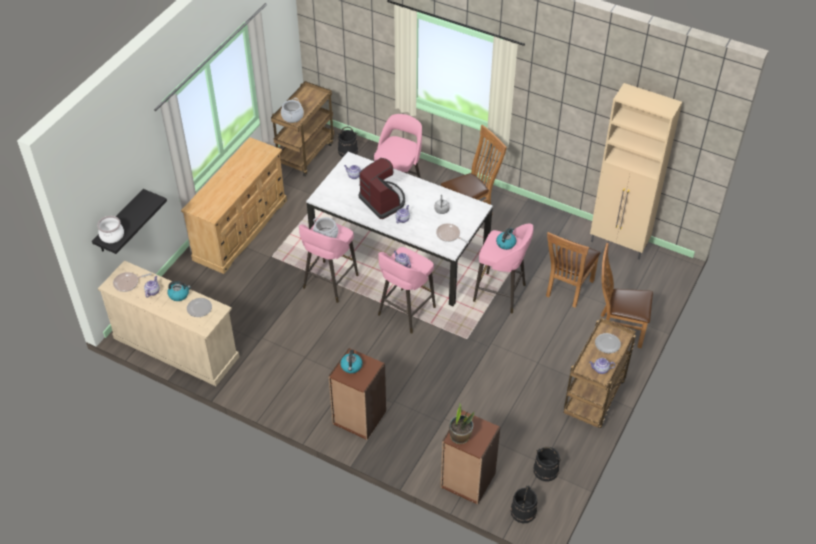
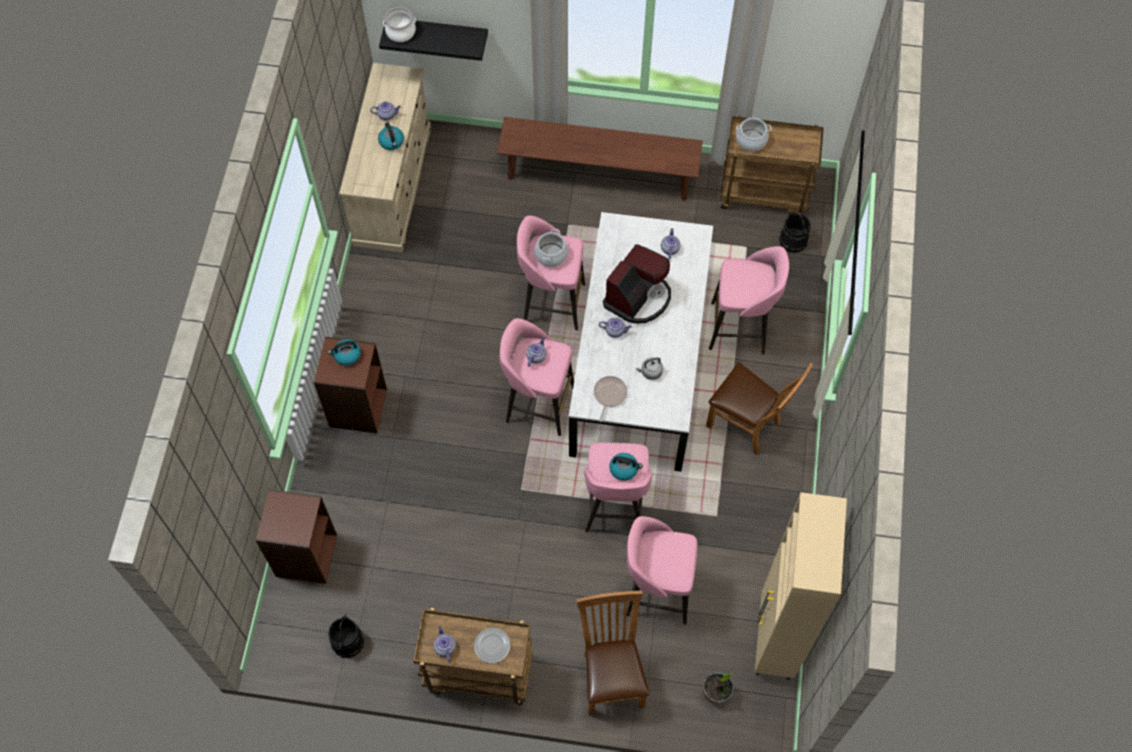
camera: 70 degrees right, 15 degrees up
(128, 283) = (390, 87): frying pan -> none
(199, 308) = (379, 169): plate -> none
(241, 229) = (599, 175): beige dresser -> brown bench
(460, 436) = (280, 506): potted plant -> potted plant (715, 693)
(523, 512) = (280, 631): black bucket -> none
(567, 289) = (656, 591): brown chair -> pink stool

